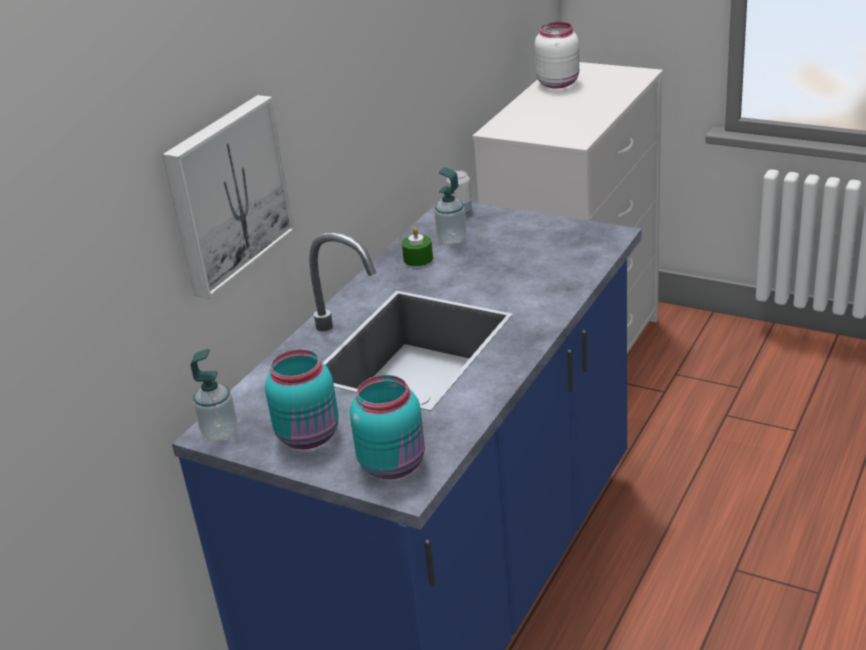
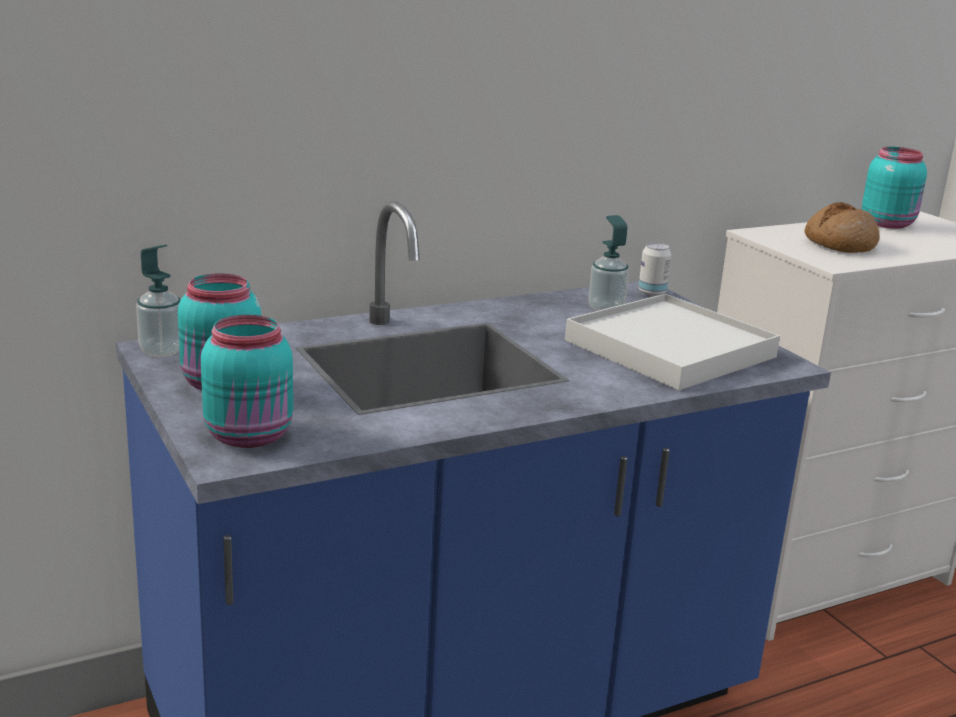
camera: 30 degrees right, 10 degrees down
(226, 193) = (291, 112): picture -> none
(418, 259) = (548, 310): green candle -> none
(534, 256) = (670, 349): none -> white tray
(555, 118) = (839, 244): none -> bread
(558, 83) = (888, 223): white jar -> turquoise jar

